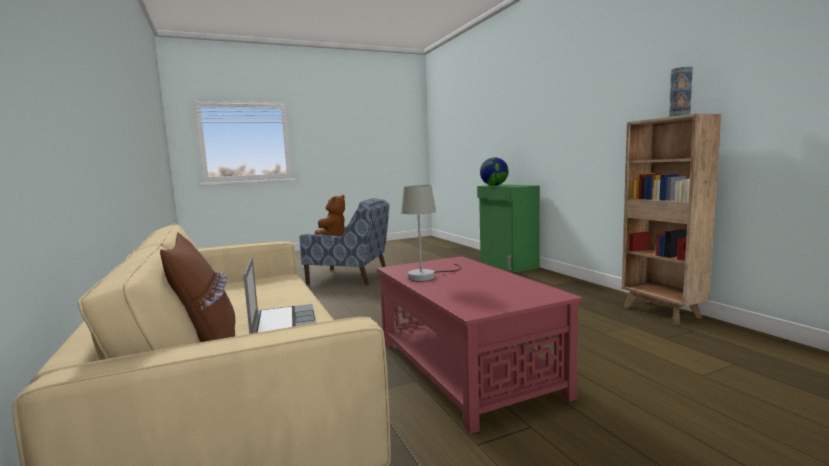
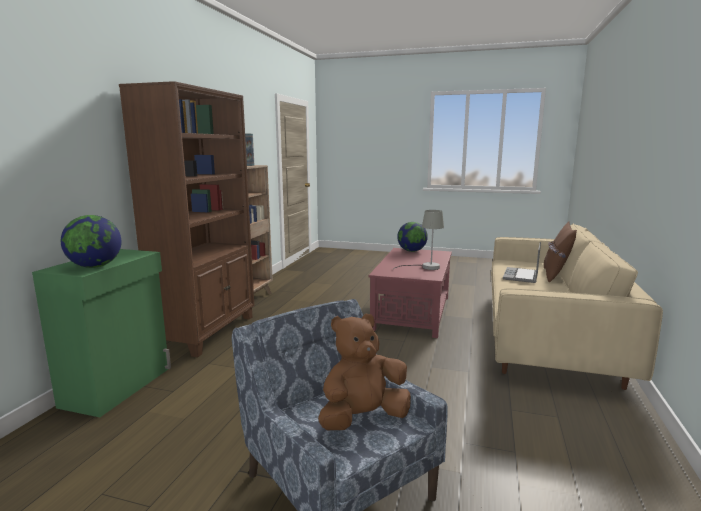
camera: 140 degrees left, 5 degrees up
(527, 297) = (411, 251): none -> globe
(566, 285) = (208, 332): none -> brown bookcase

